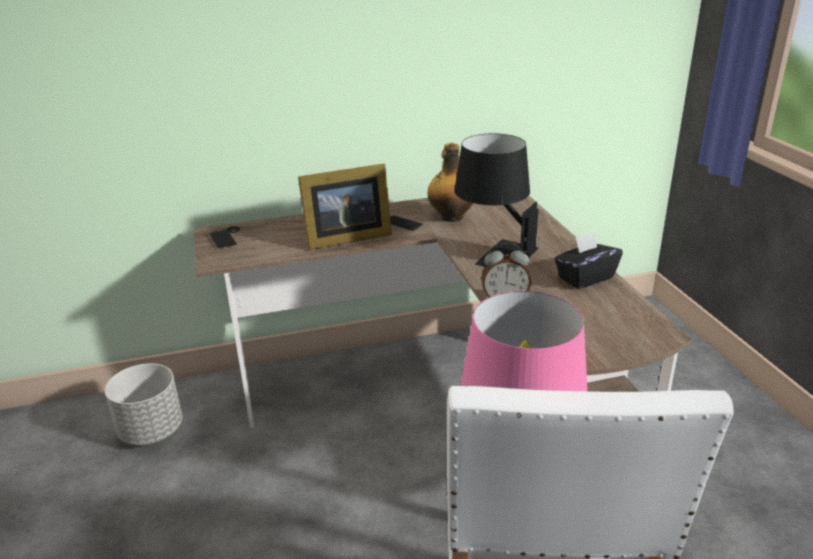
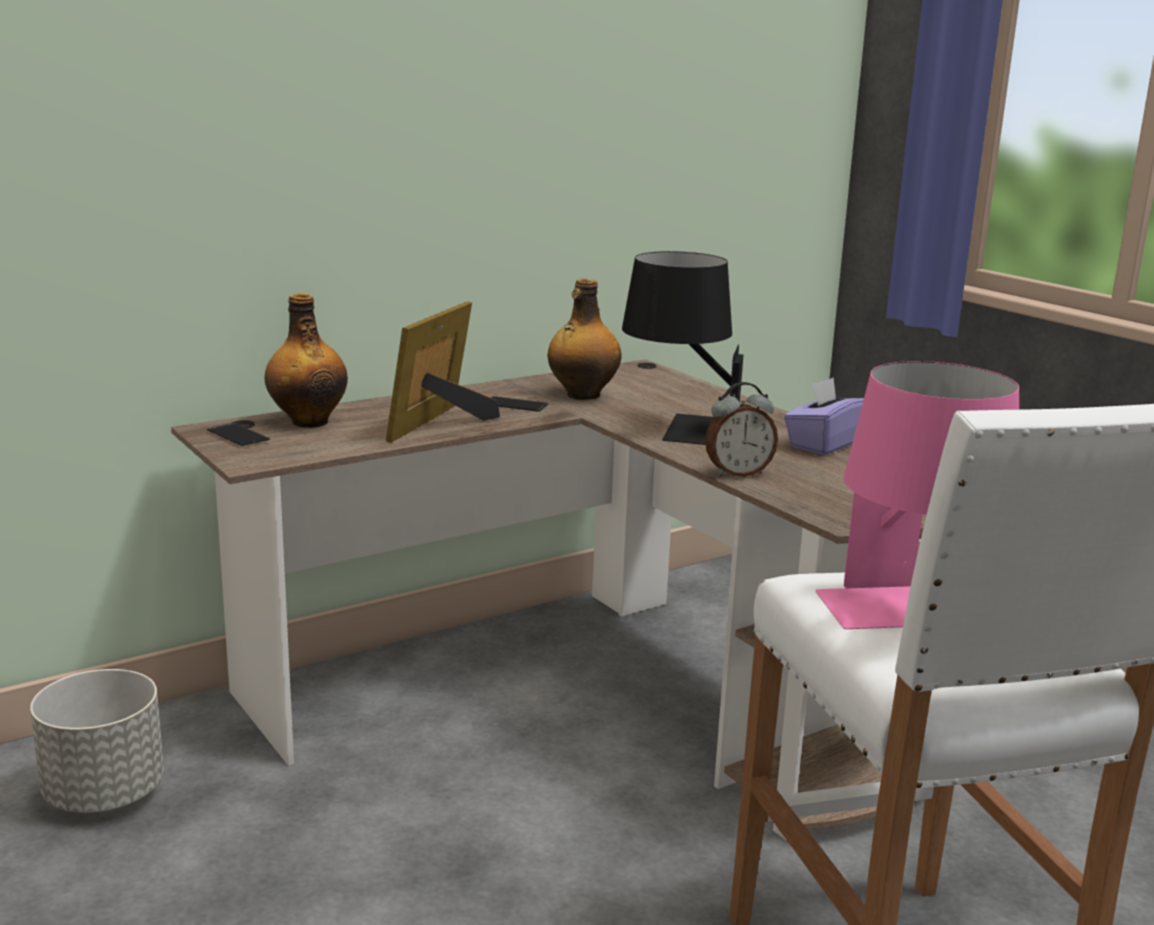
camera: 20 degrees left, 10 degrees down
(270, 230) = (308, 421): none -> bottle
(344, 238) = (440, 424): picture frame -> picture frame turned 150 degrees clockwise
(585, 277) = (823, 444): black tissue box -> purple tissue box

